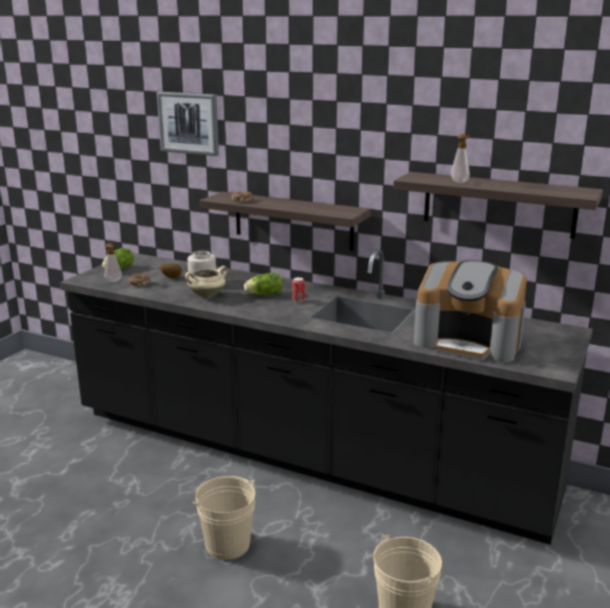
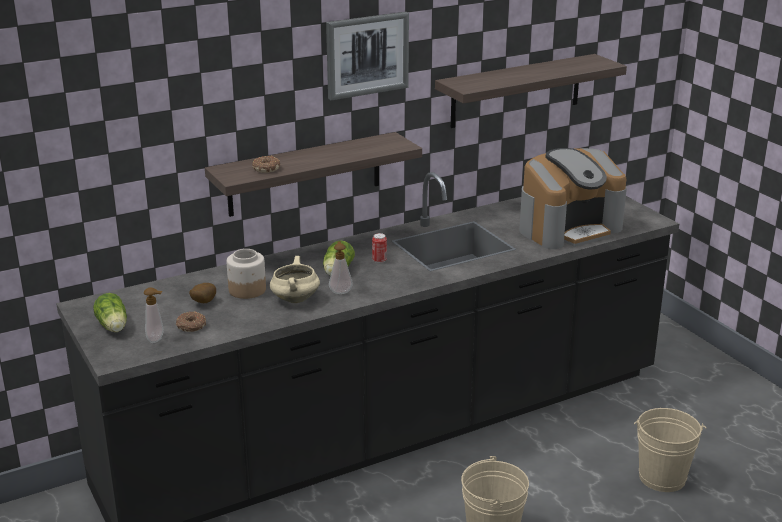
camera: 55 degrees left, 5 degrees up
(189, 123) = (147, 88): picture -> picture (367, 55)
(460, 182) = (507, 78): soap dispenser -> soap dispenser (340, 291)

